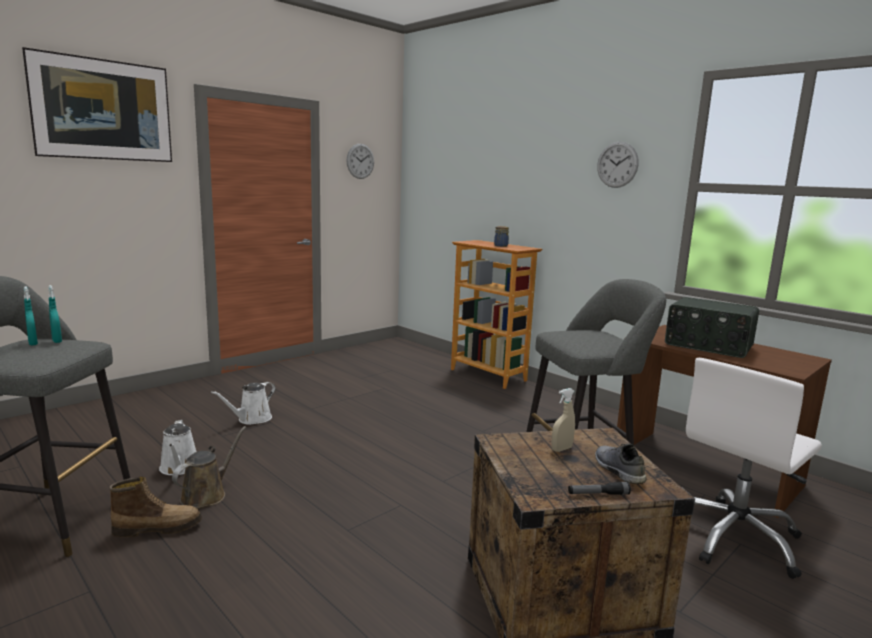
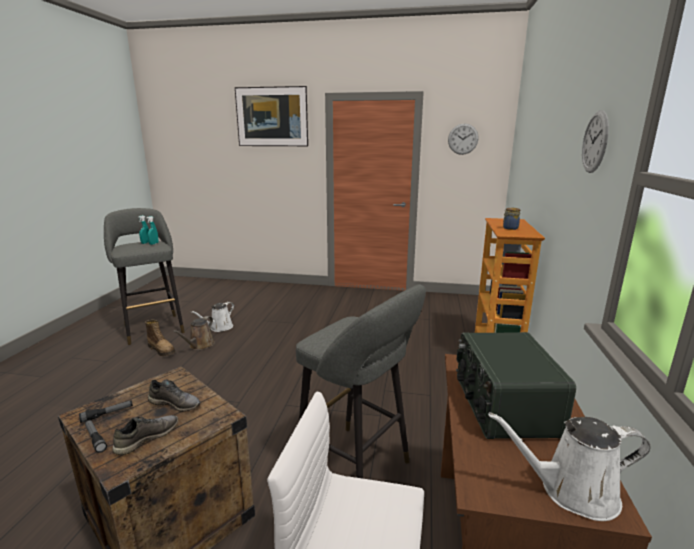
camera: 55 degrees right, 5 degrees up
(207, 495) = (200, 345): brown watering can -> brown watering can turned 120 degrees clockwise
(252, 419) = (291, 317): white watering can -> white watering can (571, 491)
(550, 483) = (107, 414): none -> flashlight
(561, 449) = (175, 403): beige spray bottle -> grey shoe

